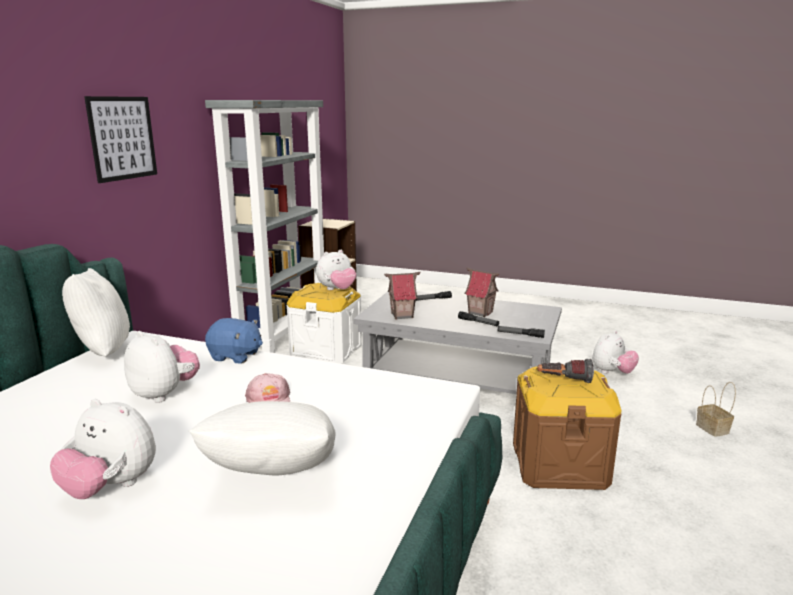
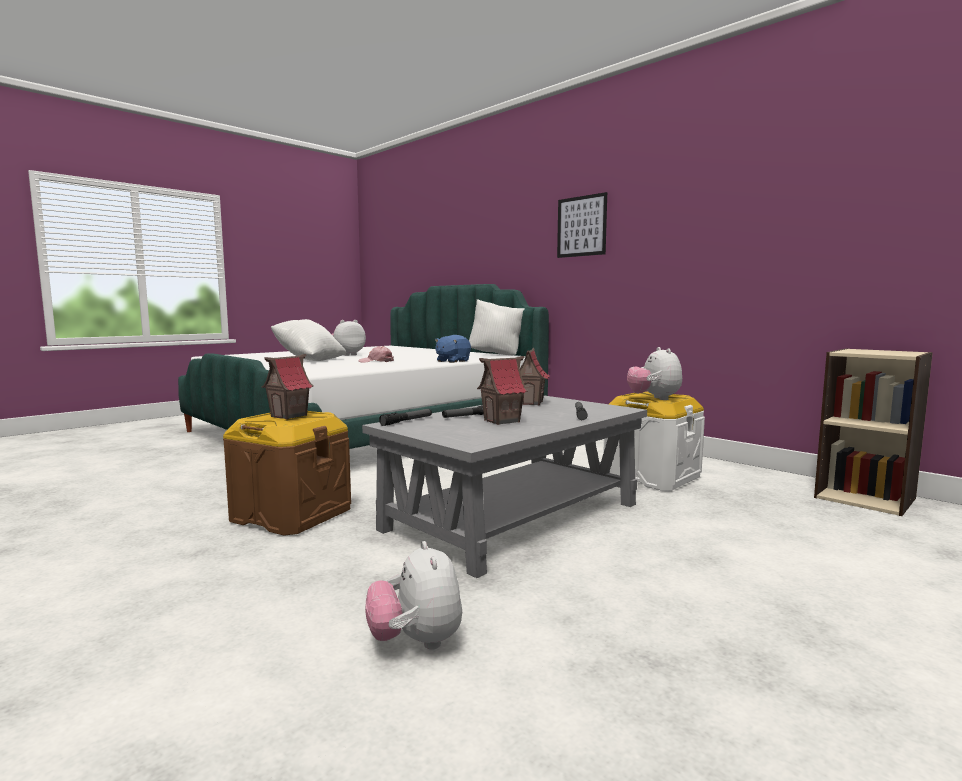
camera: 115 degrees right, 10 degrees down
(164, 394) = (419, 357): plush toy -> none
(283, 333) = (719, 467): grey bookcase -> none
(564, 380) = (289, 416): flashlight -> toy house
(713, 429) = (147, 637): basket -> none

